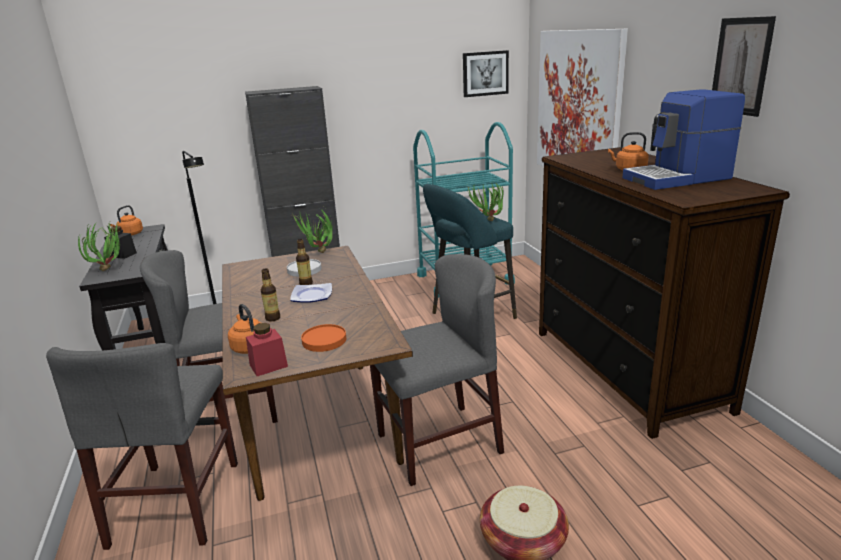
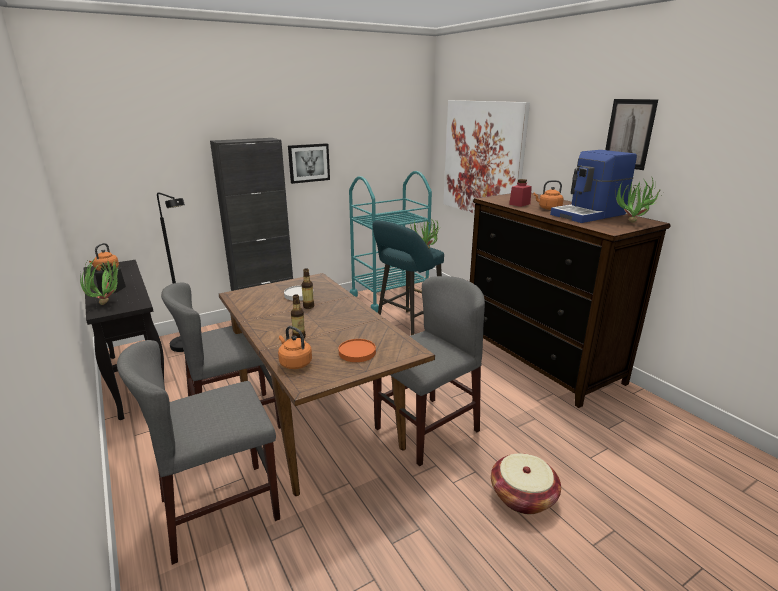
camera: 15 degrees left, 0 degrees up
(176, 502) = (220, 509): grey chair -> grey chair turned 75 degrees clockwise
(268, 366) = (323, 377): red jar -> red jar (519, 204)
(312, 296) = (321, 316): plate -> none
(318, 254) = (302, 281): potted plant -> potted plant (632, 224)
(485, 73) = (402, 132): picture -> picture (309, 163)

